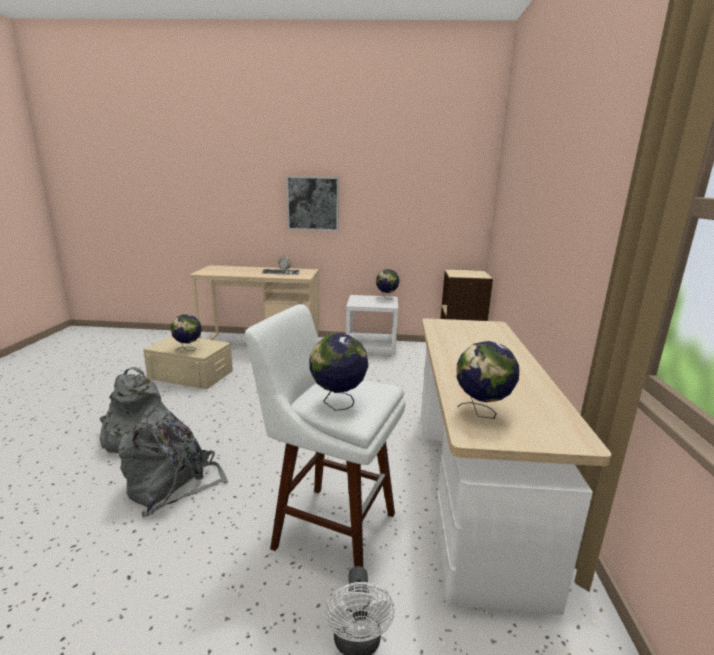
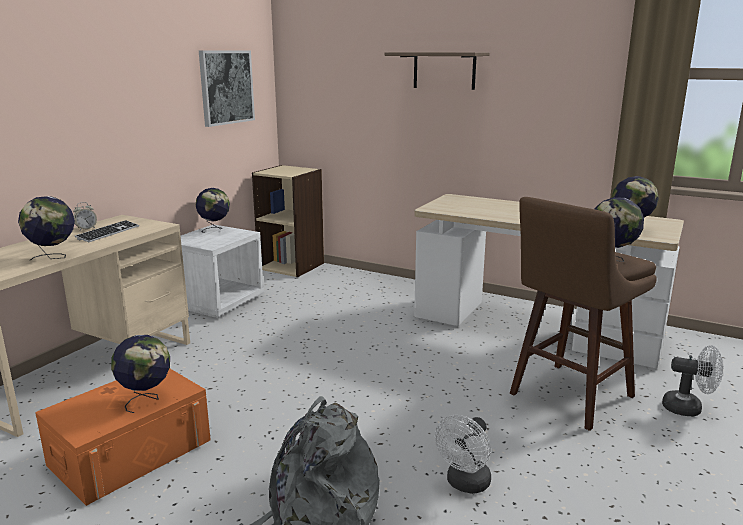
camera: 65 degrees left, 0 degrees up
(173, 485) = (465, 484): grey backpack -> white fan
(191, 374) = (131, 452): beige storage box -> orange storage box
(233, 274) = (53, 258): none -> globe
(313, 203) = (93, 107): picture -> picture (226, 87)
(329, 528) = (568, 397): white stool -> brown stool
(546, 194) = (444, 70): none -> shelf

